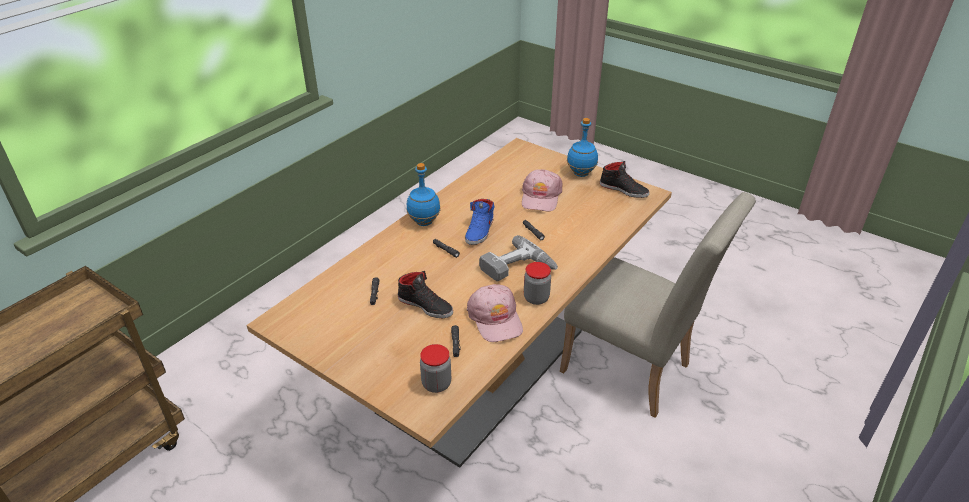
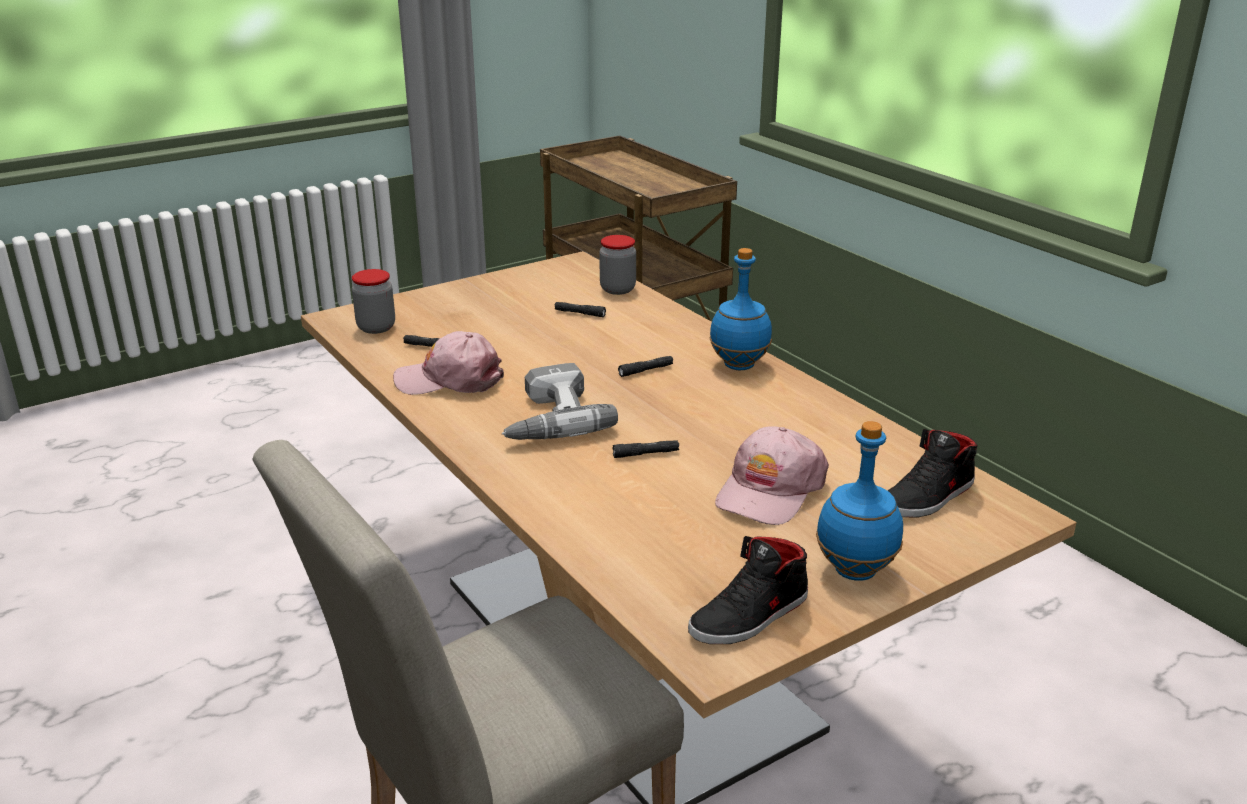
camera: 110 degrees right, 10 degrees down
(425, 305) = (525, 340): black shoe -> black shoe (928, 497)
(480, 231) = (683, 406): blue shoe -> none
(536, 298) = (463, 418): jar -> jar (617, 289)
(541, 197) = (769, 490): pink cap -> pink cap turned 90 degrees counterclockwise

